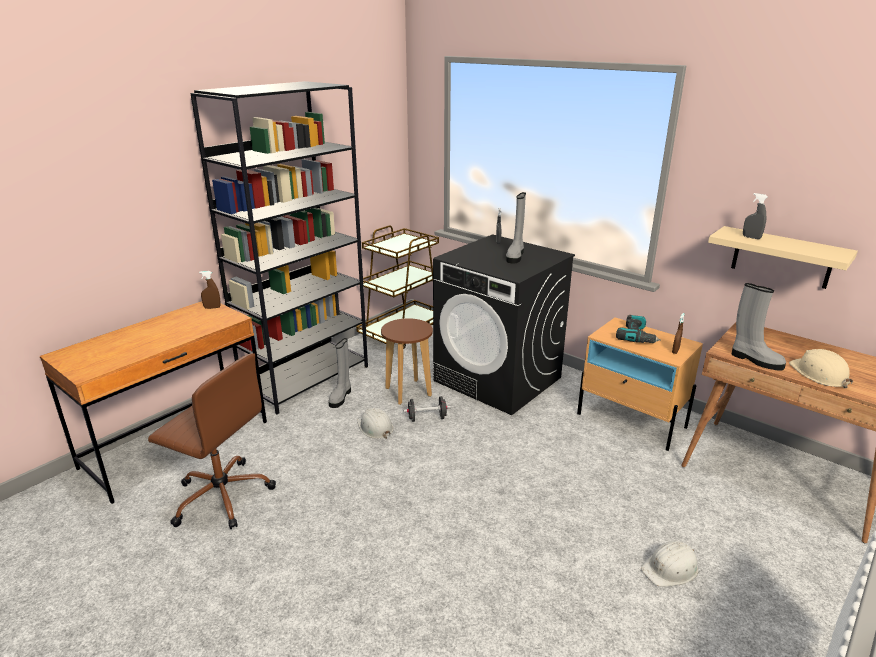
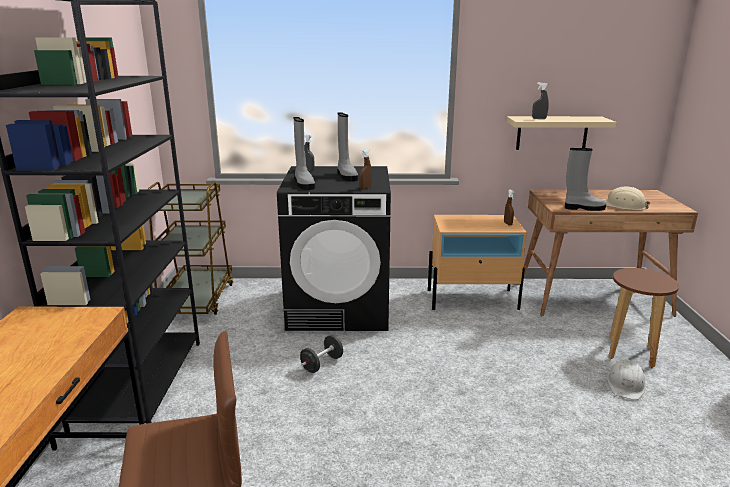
camera: 40 degrees left, 5 degrees down
(212, 307) = (43, 314): brown spray bottle -> brown spray bottle (365, 188)
(341, 397) = (207, 383): grey boot -> grey boot (303, 184)
(375, 427) = (283, 394): white hard hat -> none
(408, 392) = (273, 350): brown stool -> brown stool (630, 353)
(637, 336) = (470, 222): power drill -> none

